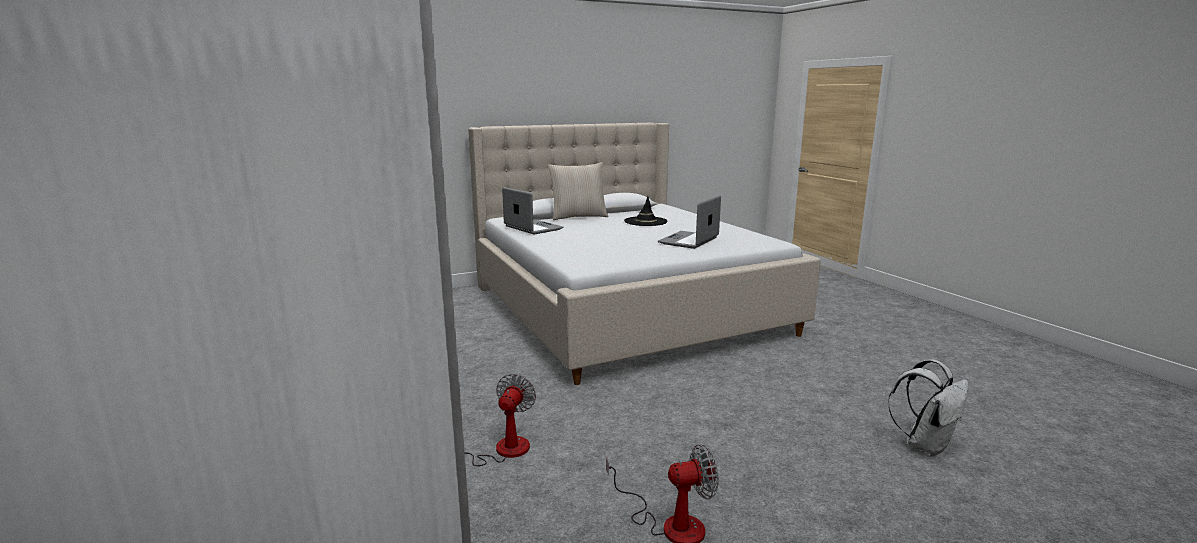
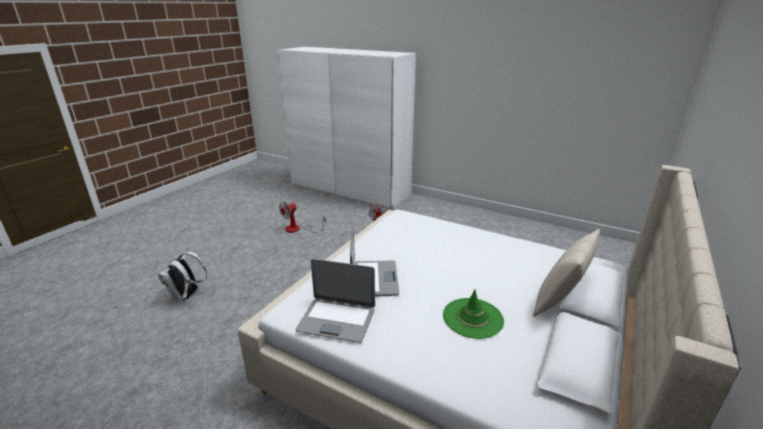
camera: 145 degrees right, 10 degrees up
(533, 228) = (535, 254): laptop -> laptop (336, 320)
(645, 221) = (473, 318): black hat -> green hat

